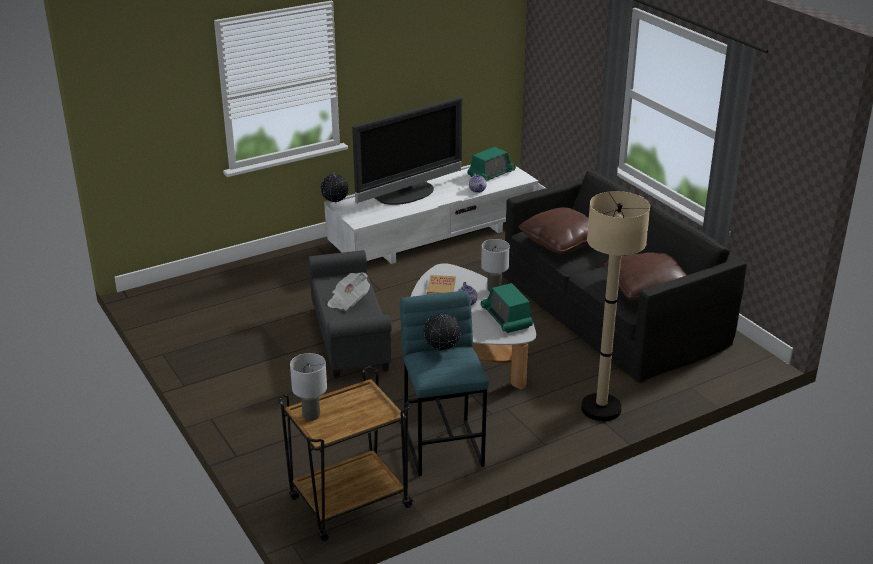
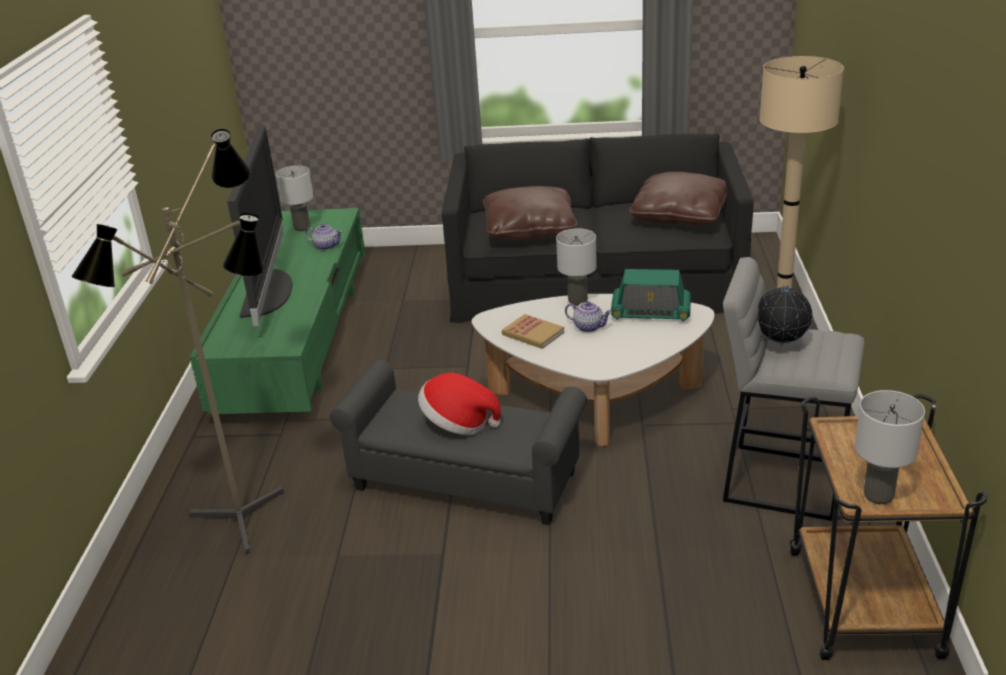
camera: 55 degrees left, 0 degrees up
(265, 291) = (249, 523): none -> floor lamp
(335, 204) = (208, 351): globe -> none
(348, 301) = (458, 423): newspaper -> hat
(433, 235) = (296, 338): white tv stand -> green tv stand
(443, 446) = (780, 481): turquoise stool -> grey stool
(491, 174) = (301, 228): radio -> white table lamp

